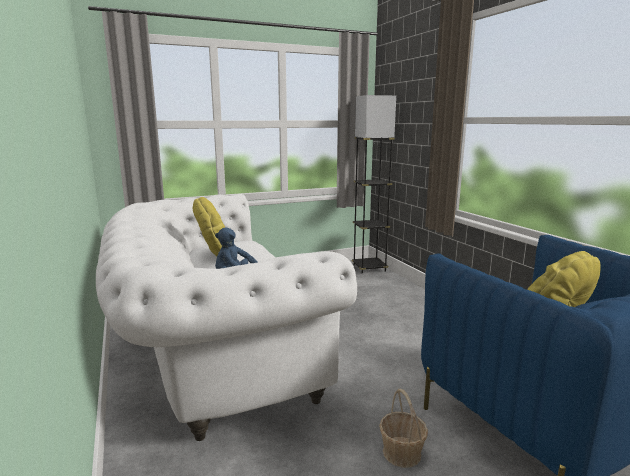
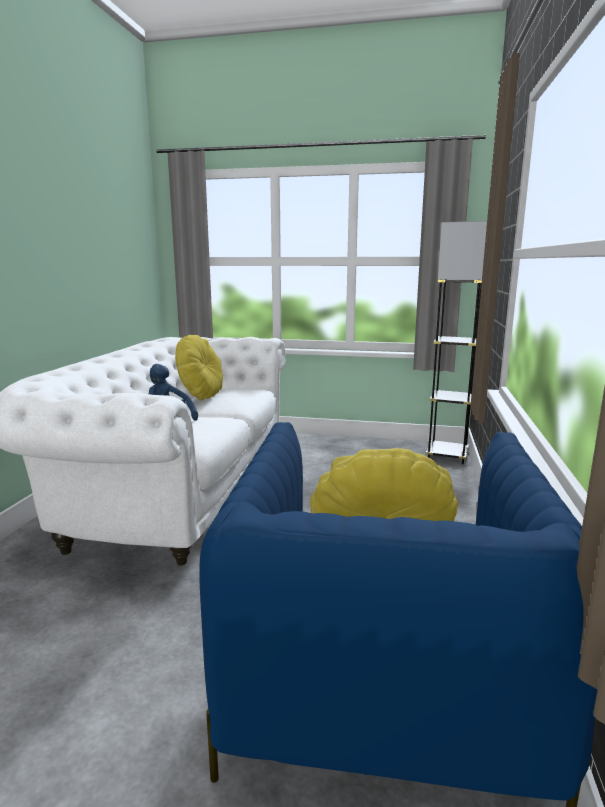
camera: 35 degrees right, 0 degrees up
(401, 453) = (180, 639): basket -> none

